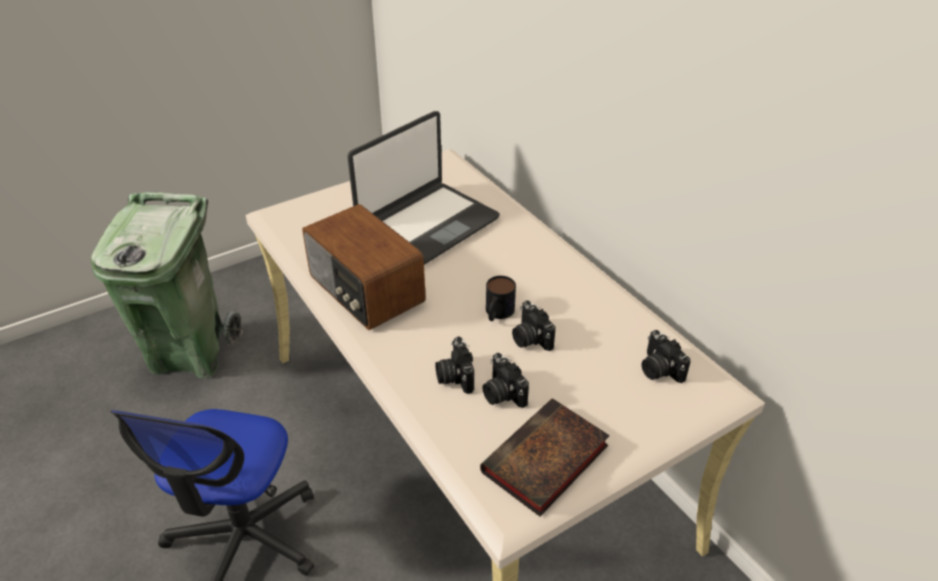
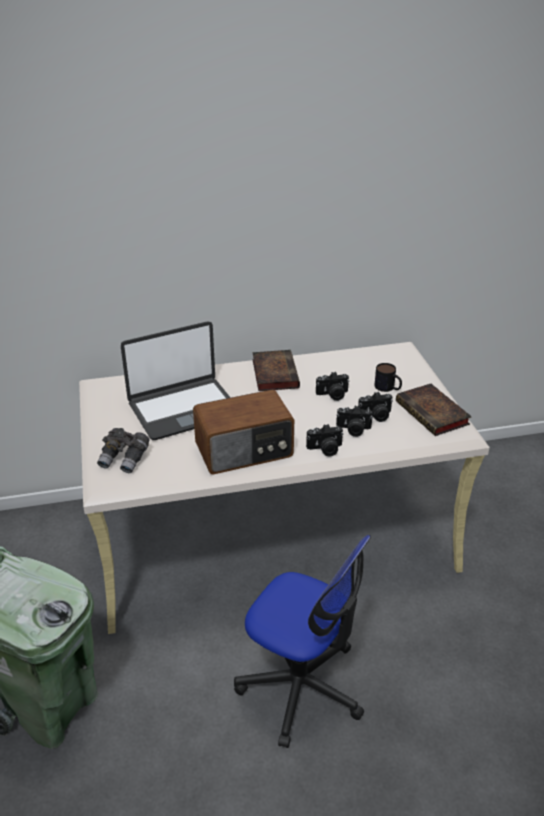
camera: 70 degrees left, 5 degrees down
(318, 213) = (125, 459): none -> grey binoculars
(427, 224) = (183, 409): laptop -> laptop turned 90 degrees clockwise
(497, 313) = (303, 401): mug -> mug (388, 388)
(549, 273) = (274, 373): none -> book
(658, 369) = (379, 361): camera -> camera (325, 449)

